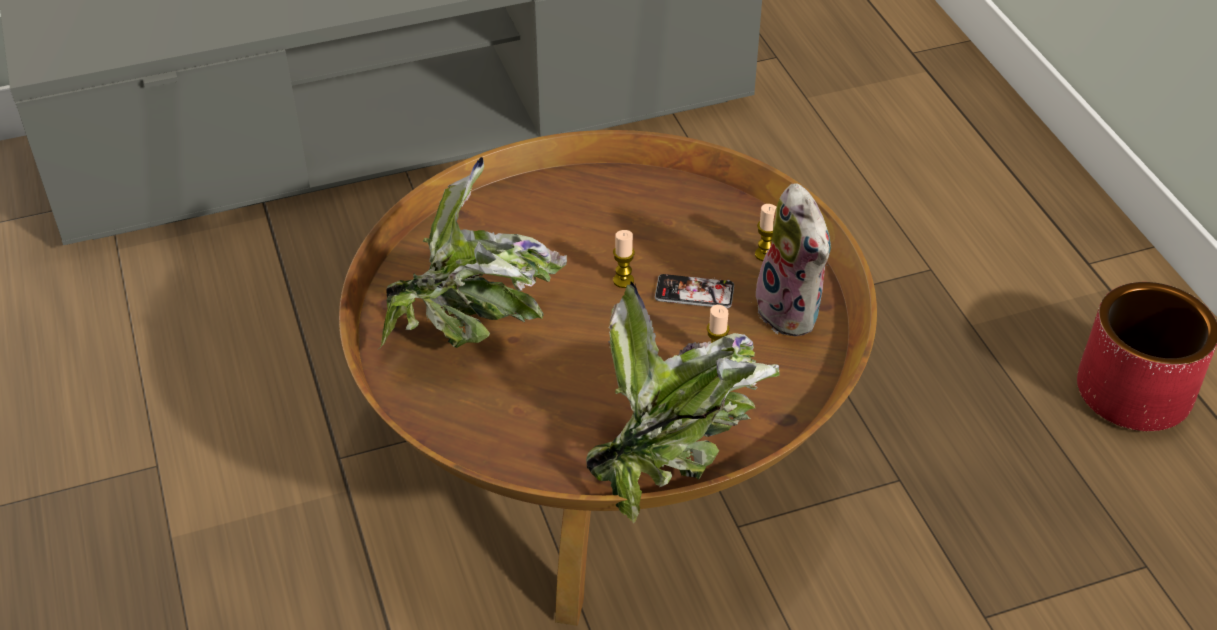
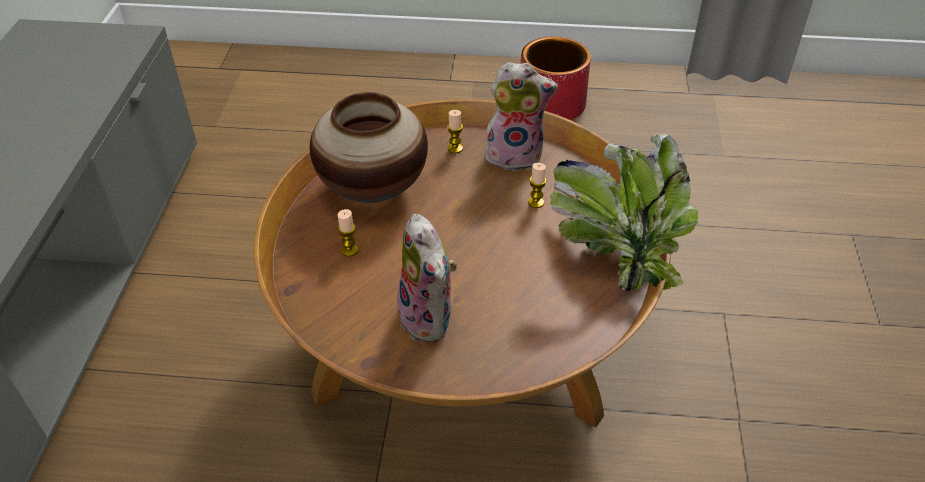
camera: 65 degrees left, 0 degrees up
(472, 328) = (430, 318): potted plant -> plush toy
(623, 280) = (434, 221): candle -> candle (349, 250)
(644, 213) = (373, 188): none -> vase
(694, 292) = (469, 191): phone -> none

